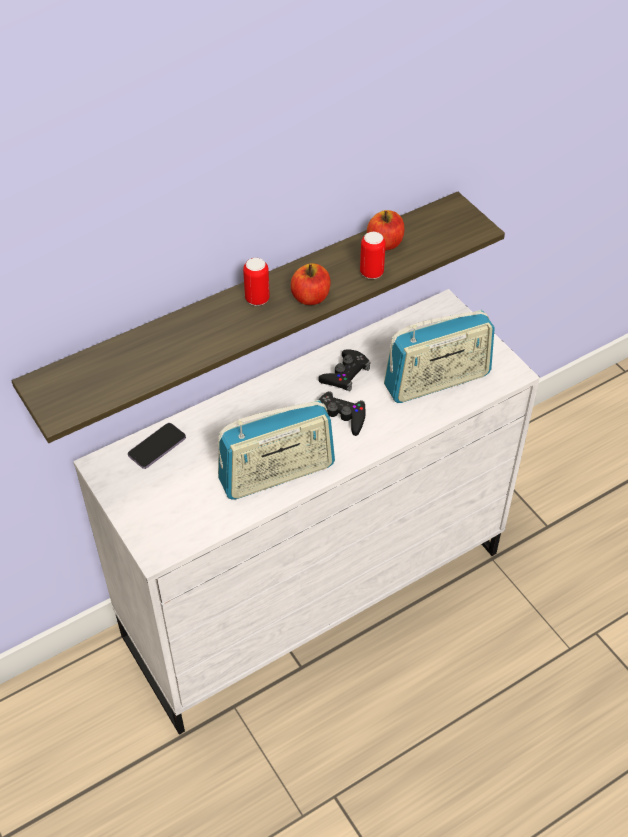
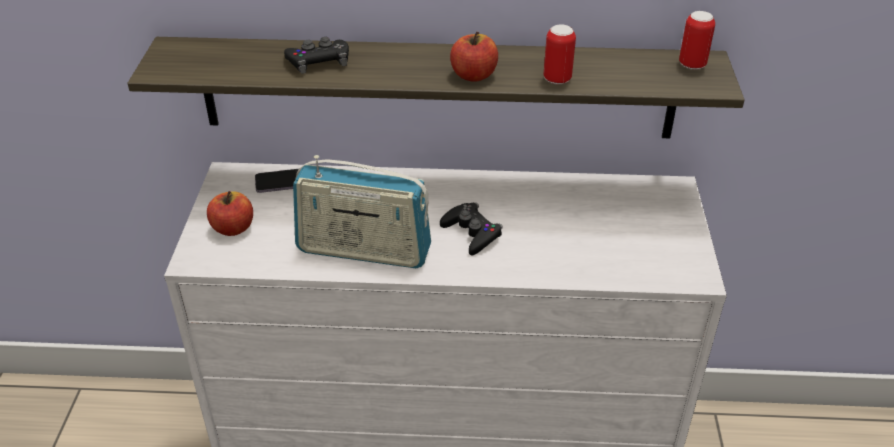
camera: 35 degrees right, 10 degrees down
(257, 299) = (422, 59): can -> can (692, 64)
(345, 374) = (513, 201): black game controller -> black game controller (318, 61)
(385, 243) = (597, 63): apple -> apple (233, 228)
(437, 381) = (603, 247): radio -> none

